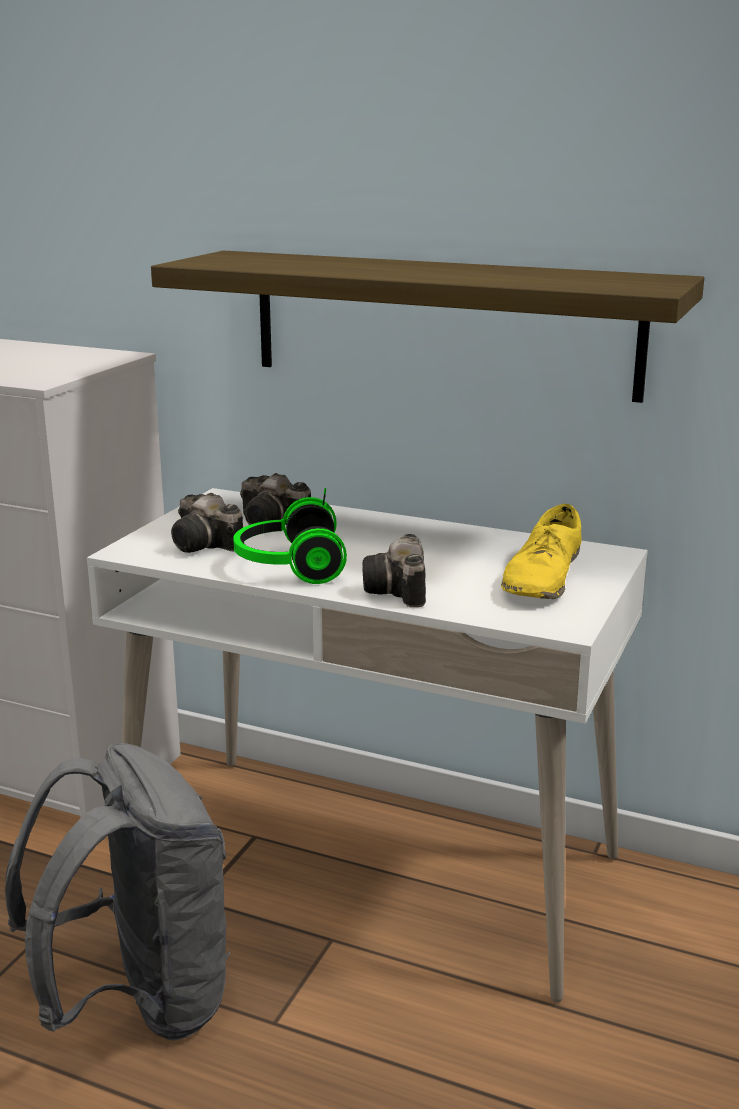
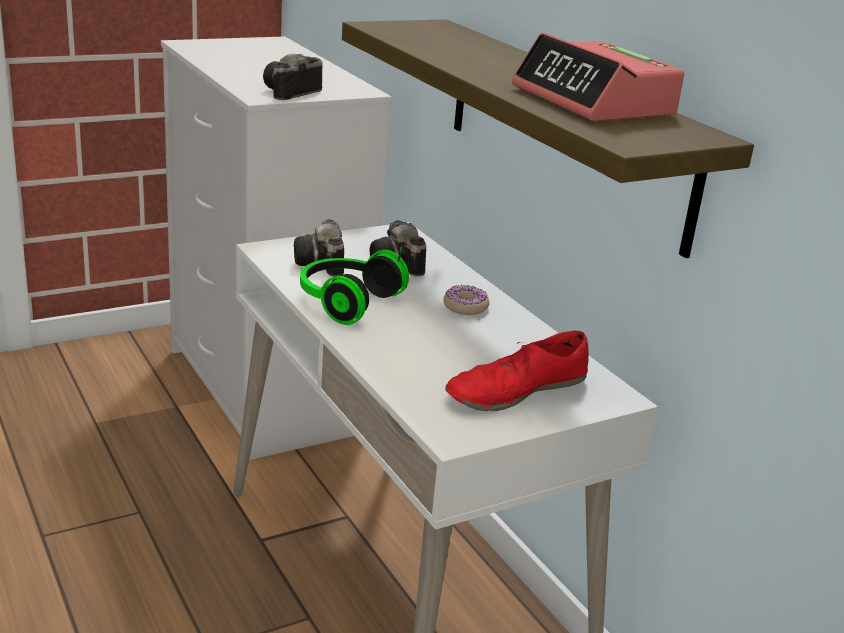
camera: 35 degrees right, 5 degrees up
(138, 1001) = (150, 584): grey backpack -> none
(390, 534) = (465, 306): none -> donut
(399, 592) = (383, 354): camera -> camera (289, 93)
(537, 275) = (593, 102): none -> alarm clock
(543, 577) = (516, 390): yellow shoe -> red shoe

